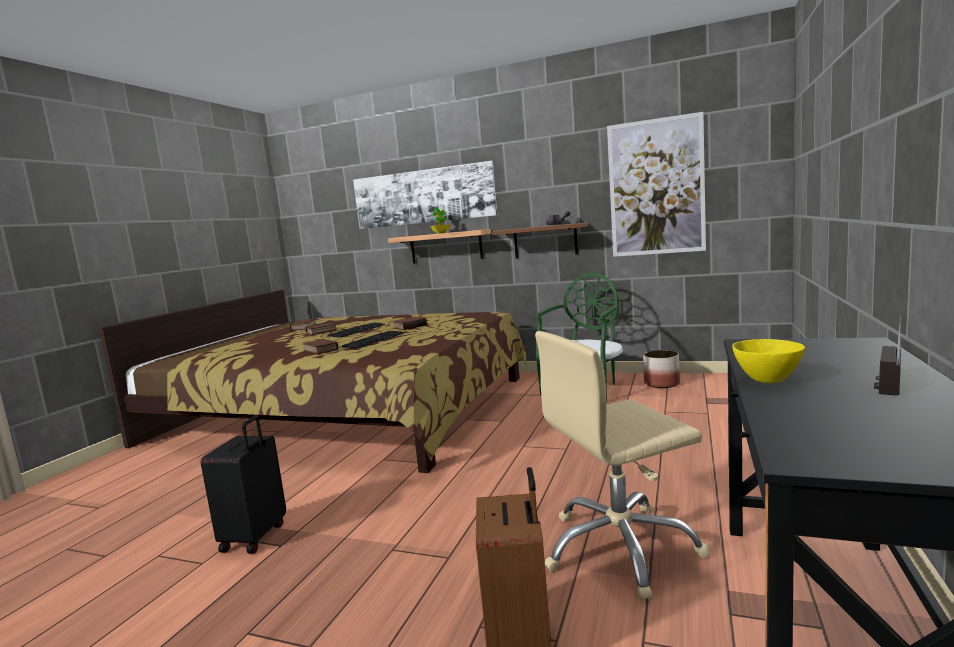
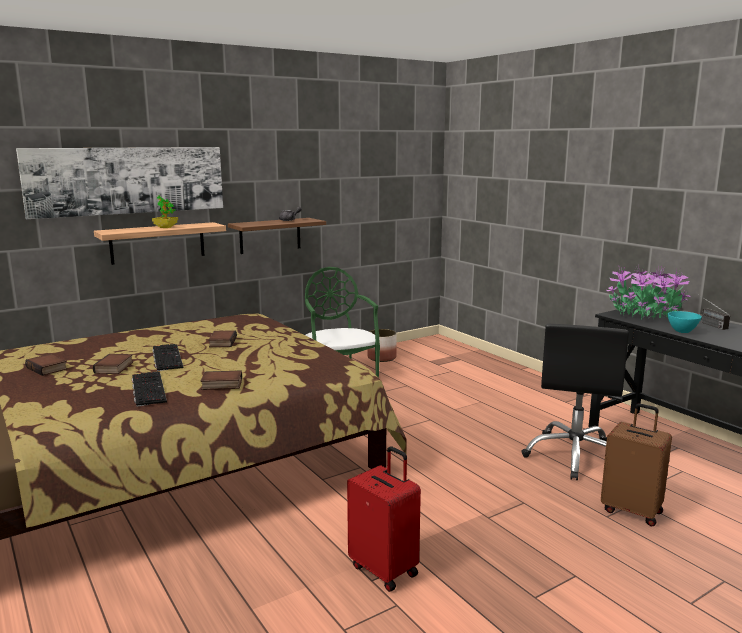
camera: 55 degrees left, 5 degrees up
(255, 537) = (385, 569): black suitcase -> red suitcase
(374, 340) = (241, 362): keyboard -> keyboard (147, 388)
(620, 548) = (574, 456): beige office chair -> black office chair
(656, 187) = (362, 189): picture -> none
(767, 380) = (682, 332): yellow bowl -> turquoise bowl
(805, 351) = (646, 315): none -> potted plant

